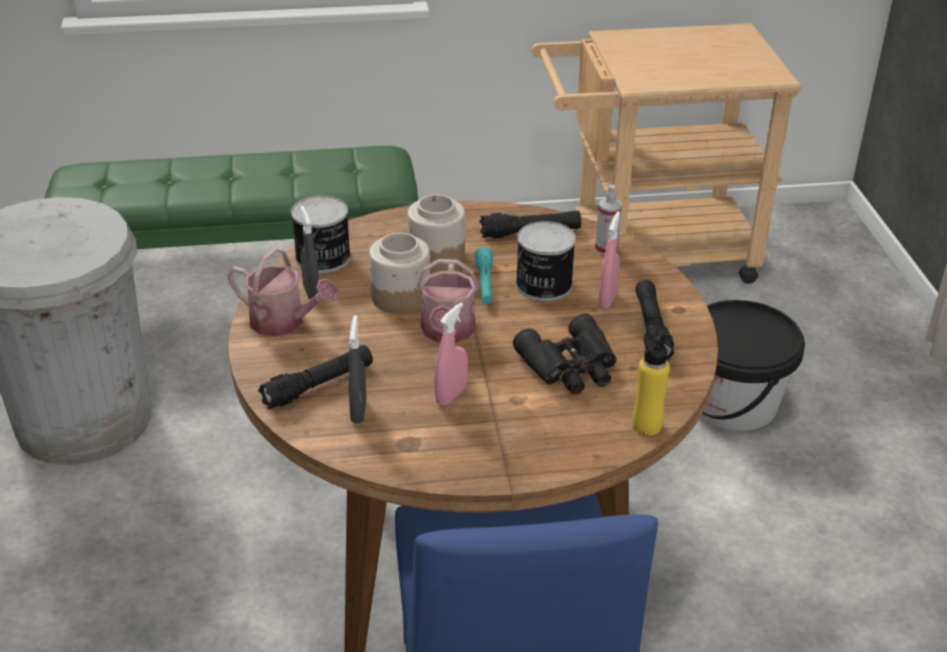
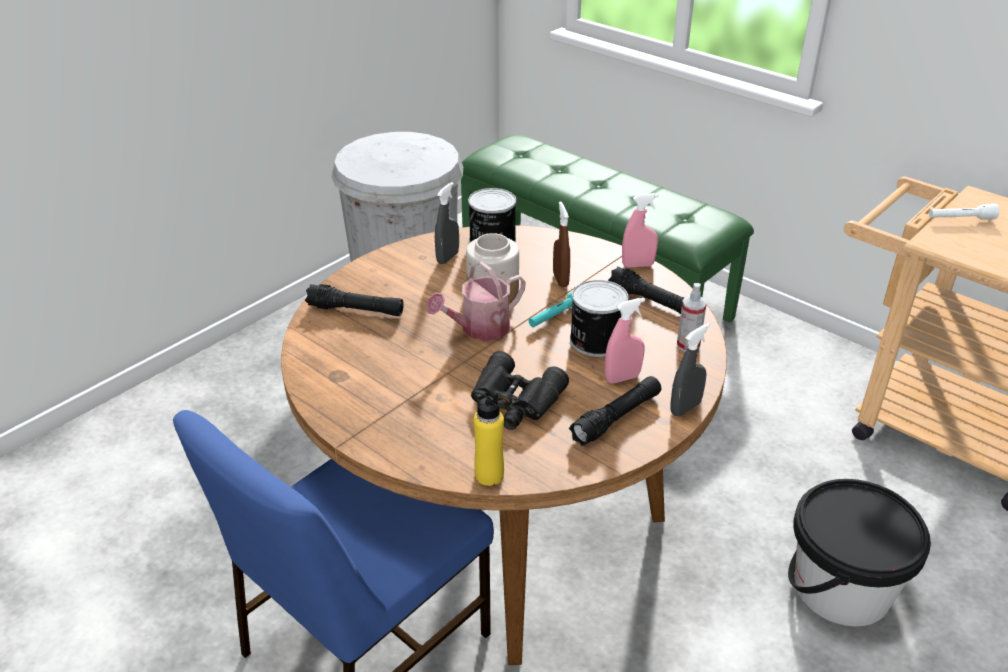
camera: 50 degrees right, 0 degrees up
(284, 322) = (404, 264): watering can -> none
(358, 411) = (348, 338): grey spray bottle -> grey spray bottle (685, 408)
(436, 256) = (560, 279): jar -> brown spray bottle
(451, 396) = (410, 366): pink spray bottle -> pink spray bottle (638, 265)
(627, 58) = (960, 219): none -> white flashlight

